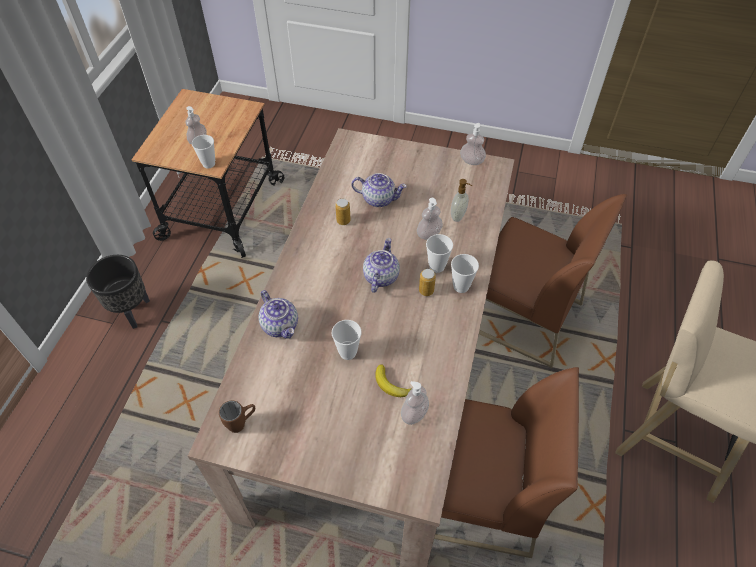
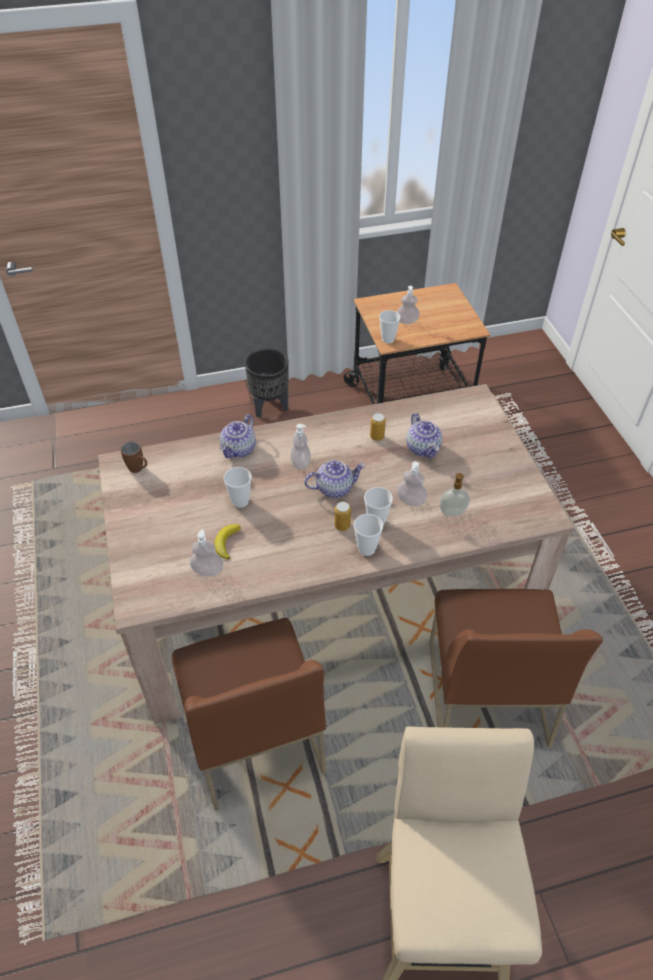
camera: 60 degrees right, 5 degrees down
(471, 161) = (537, 494): soap dispenser -> soap dispenser (300, 463)

